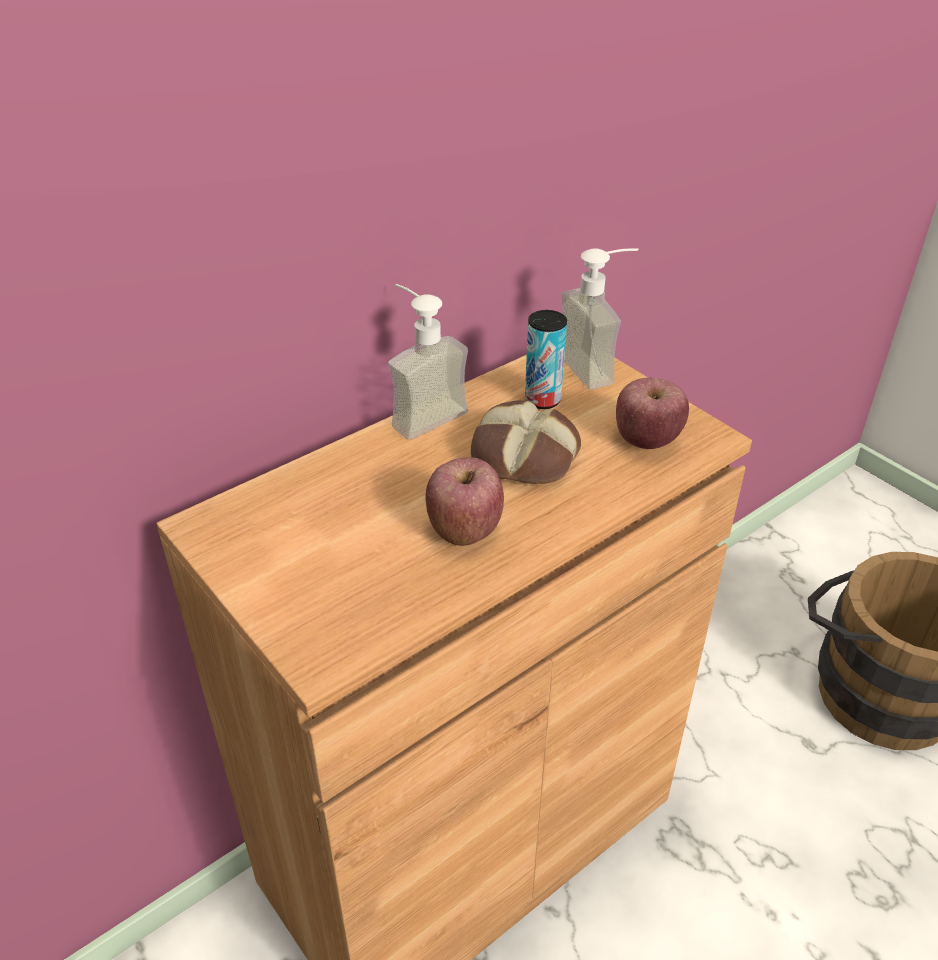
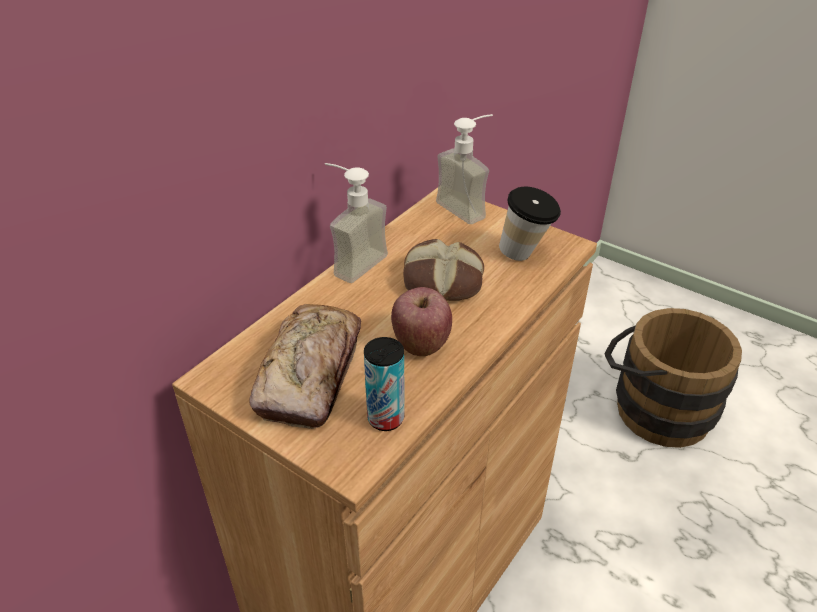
camera: 15 degrees left, 0 degrees up
(316, 542) = (311, 374): none -> bread
(542, 400) = (439, 237): can -> can (385, 418)
(647, 440) = (525, 254): apple -> cup

